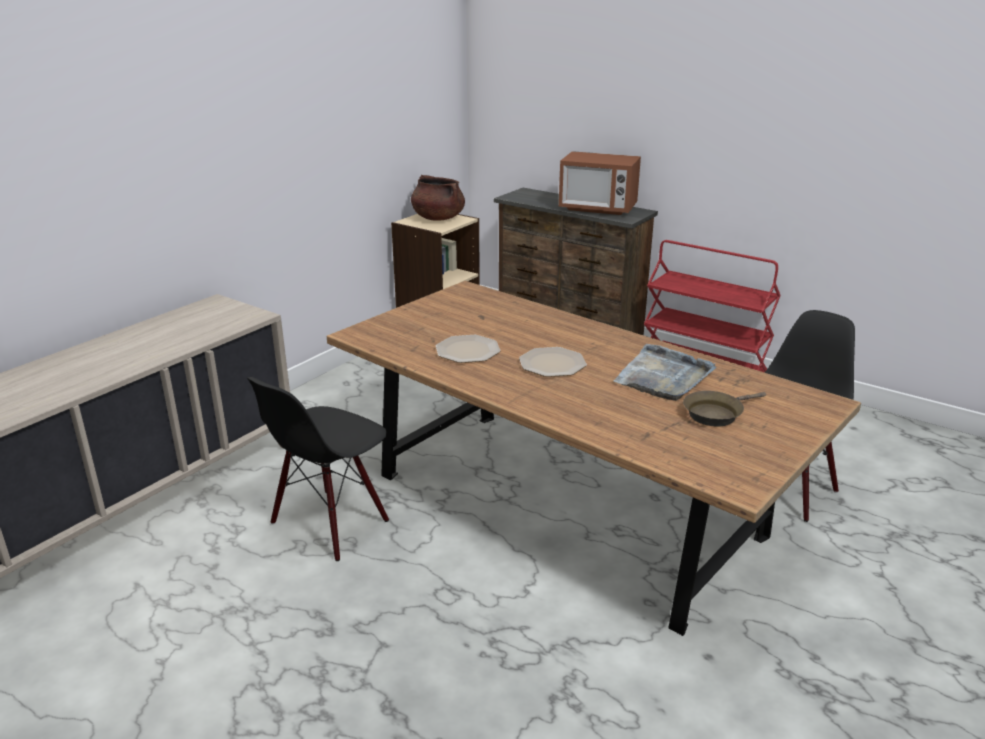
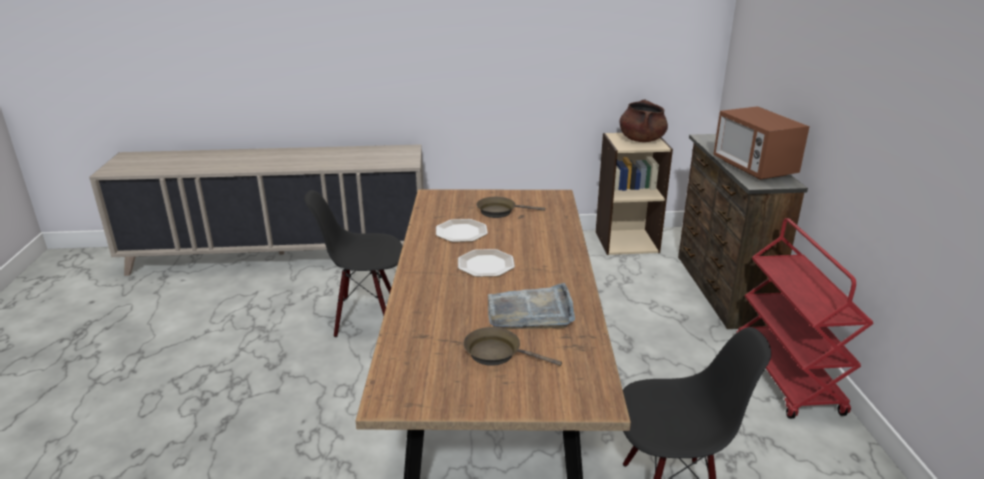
camera: 50 degrees right, 0 degrees up
(455, 321) = (500, 211): none -> brown frying pan

